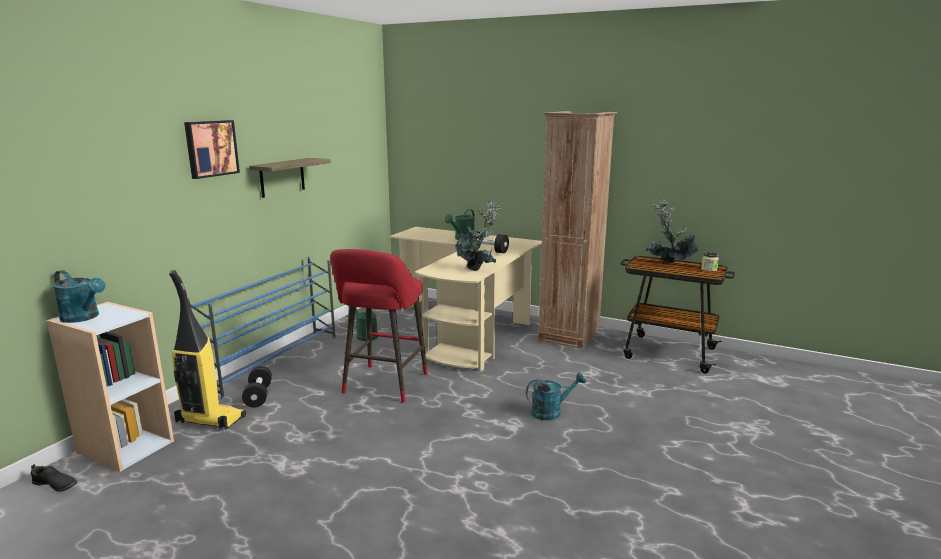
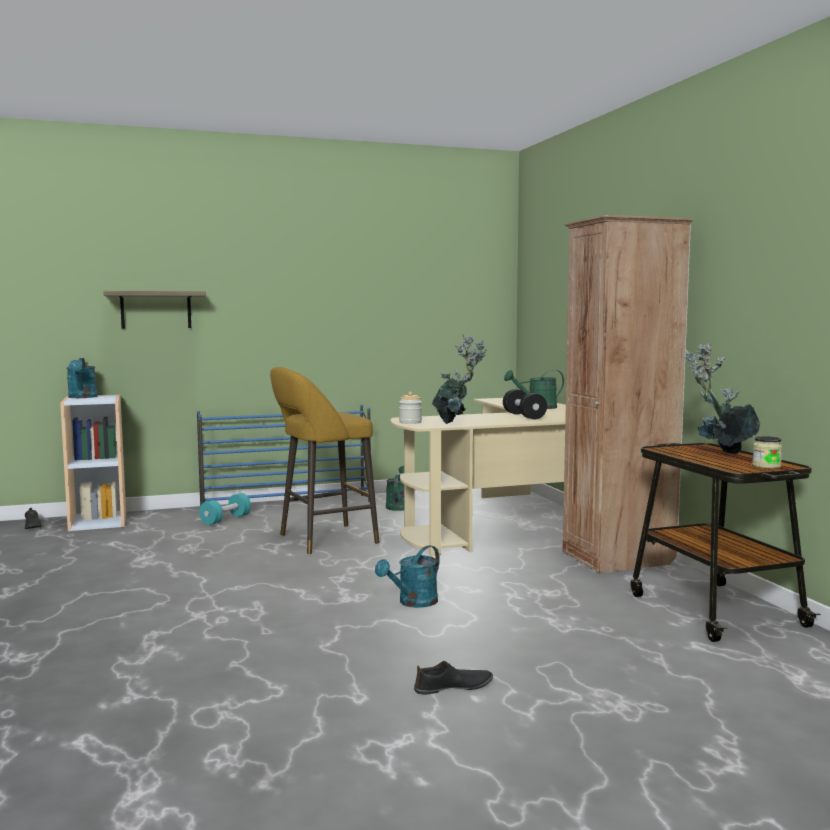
camera: 45 degrees right, 10 degrees down
(209, 420) = (167, 523): vacuum cleaner -> none
(211, 148) = (248, 275): picture -> none
(258, 396) = (226, 519): black dumbbell -> turquoise dumbbell
(282, 177) = (336, 313): shelf -> shelf (156, 310)
(383, 385) = (322, 540): red stool -> yellow stool
(448, 274) = (410, 422): none -> jar
(551, 412) = (413, 603): turquoise watering can -> turquoise watering can turned 105 degrees clockwise
(689, 457) = (453, 688): none -> black shoe

